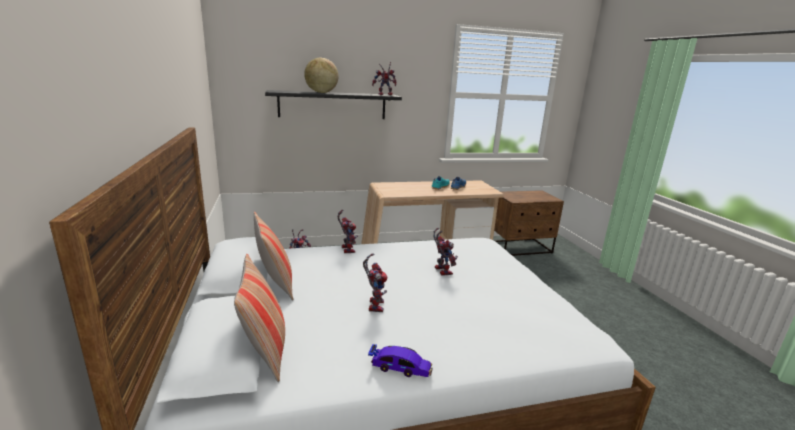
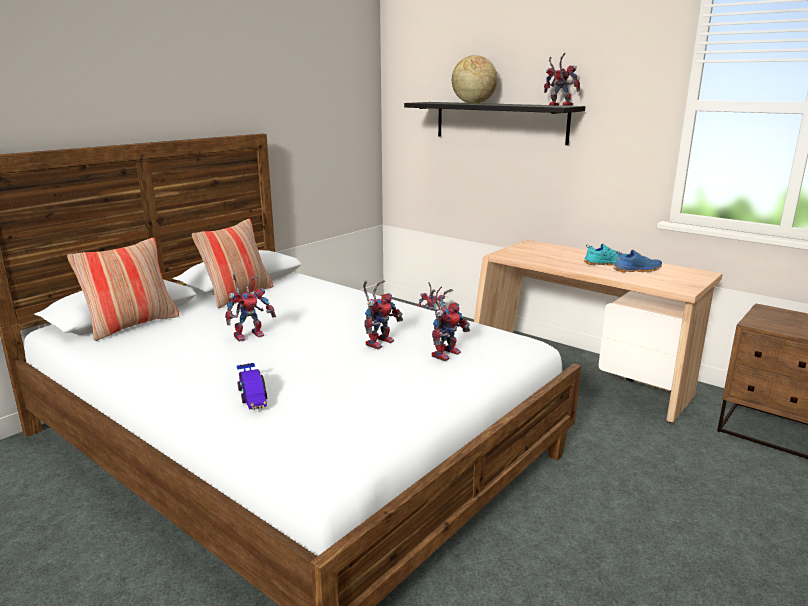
camera: 55 degrees right, 0 degrees up
(346, 249) = (354, 293): toy robot -> toy robot (445, 353)
(400, 367) = (151, 373): toy car -> toy car (252, 395)

